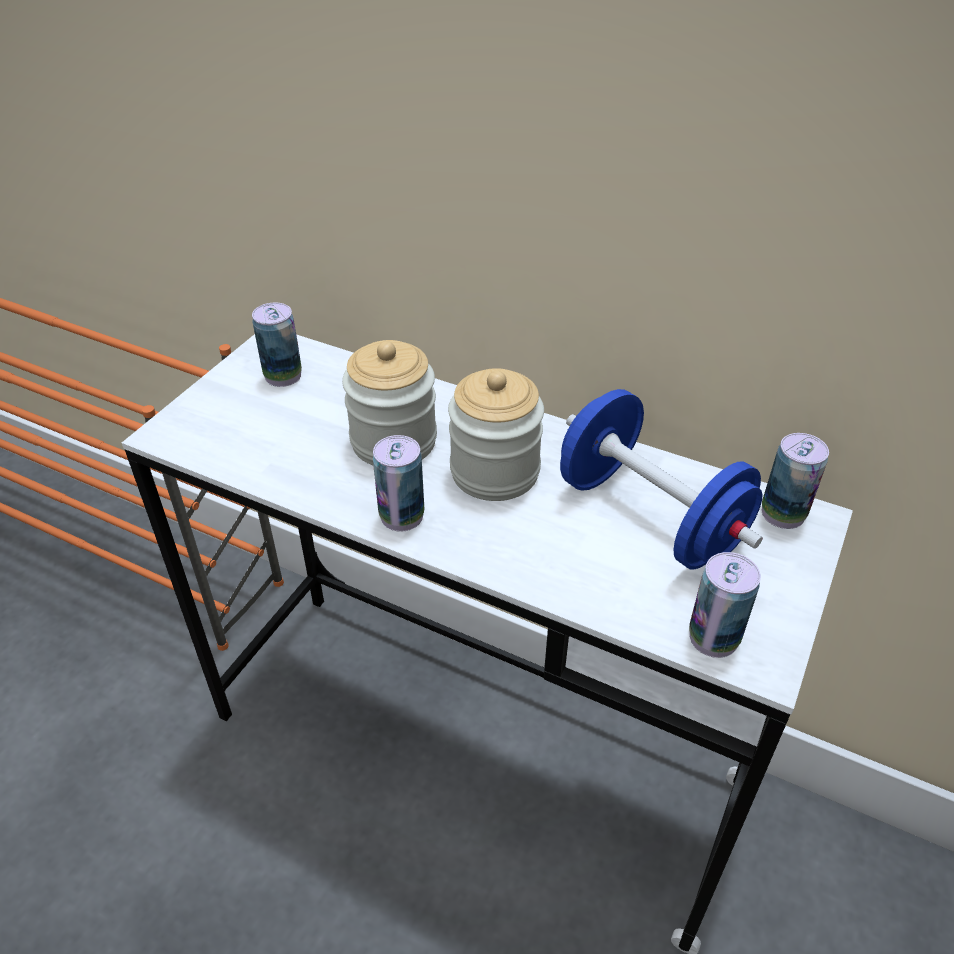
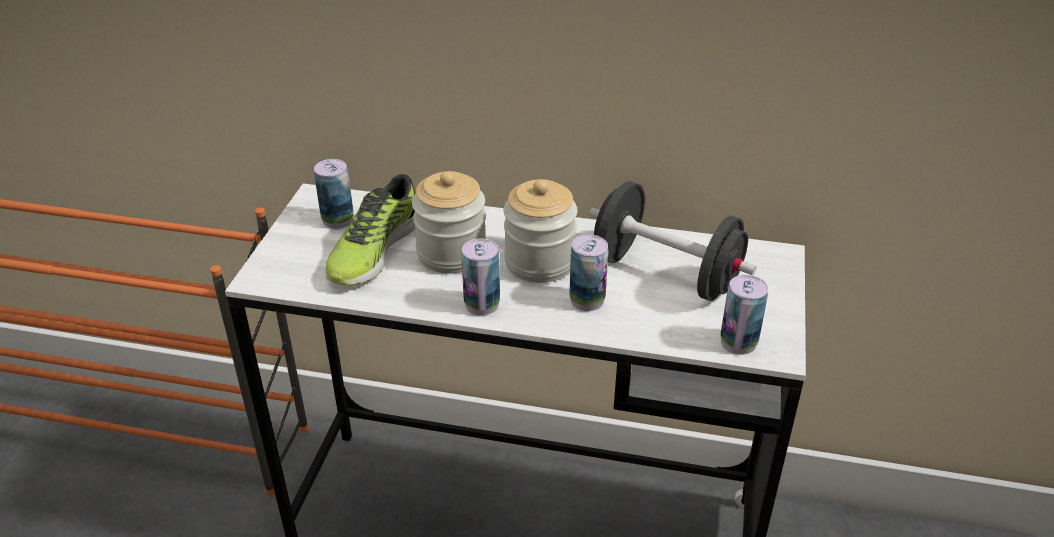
camera: 15 degrees left, 5 degrees down
(306, 420) = (373, 249): none -> shoe
(650, 516) = (666, 273): blue dumbbell -> black dumbbell
(783, 513) = (758, 255): can -> can (587, 300)

